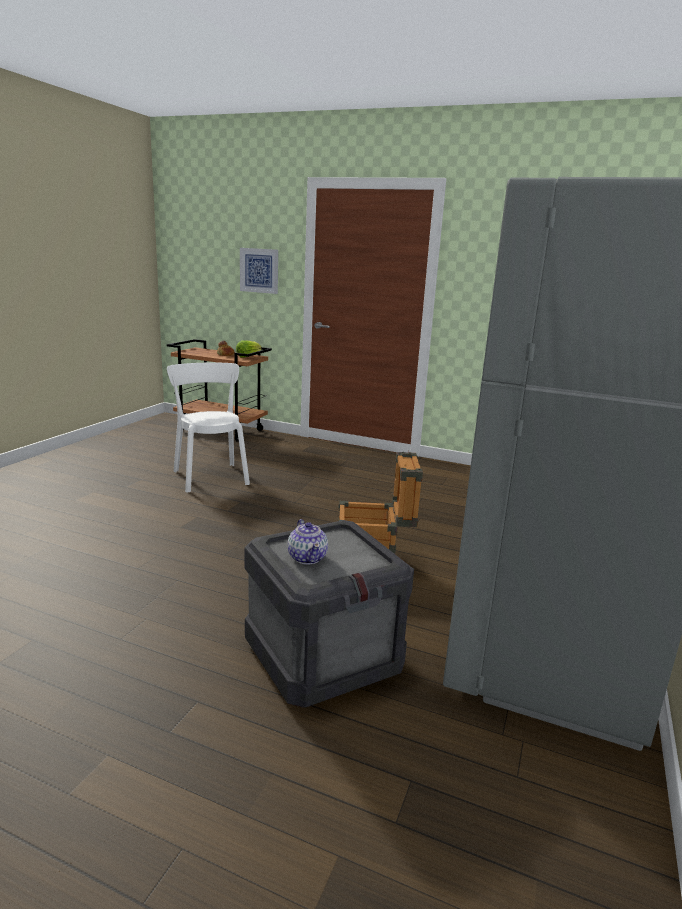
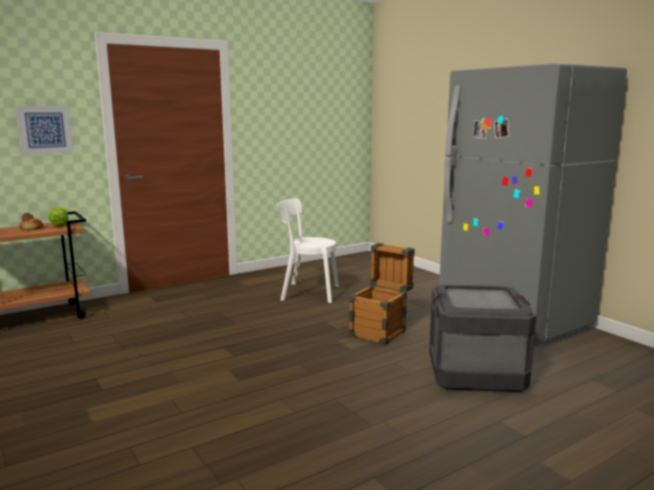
camera: 55 degrees left, 5 degrees down
(210, 476) = (146, 347): white chair -> white chair (307, 292)
(307, 557) = (481, 304): teapot -> none

